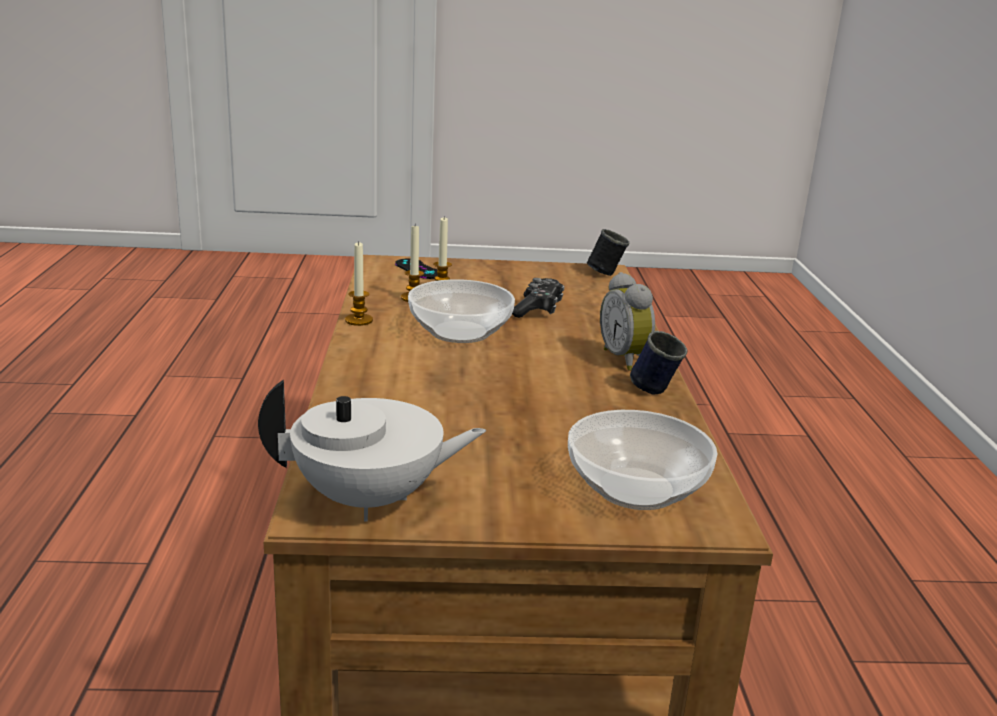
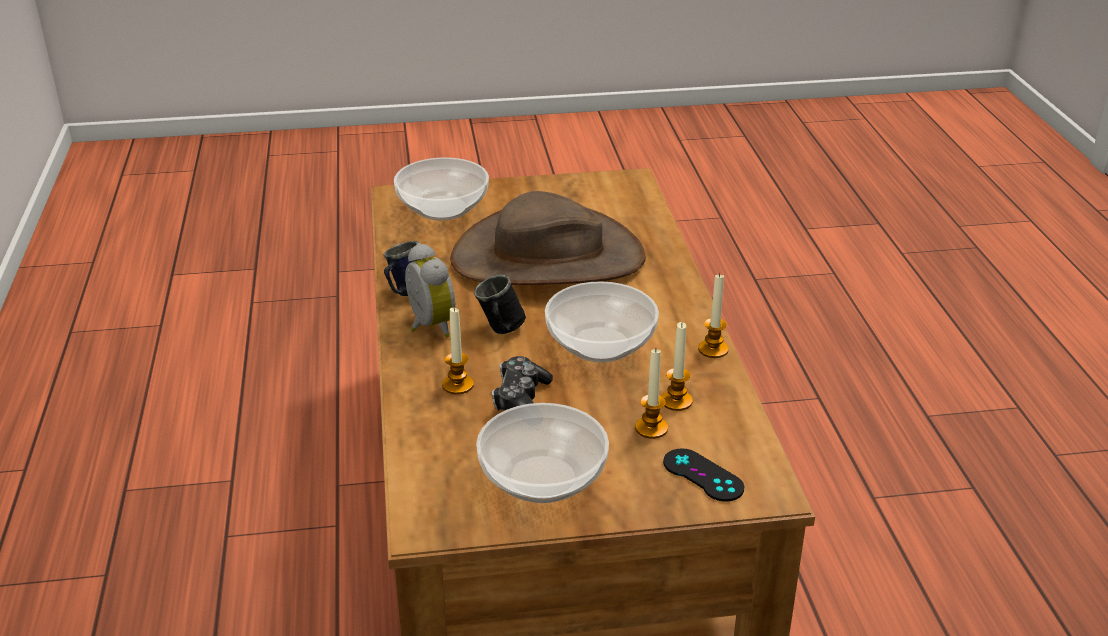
camera: 175 degrees right, 10 degrees up
(370, 500) = (604, 187): white teapot -> none
(491, 407) = (547, 258): none -> brown hat
(529, 278) = (541, 478): none -> bowl
(591, 321) = (458, 385): none -> candle
(605, 272) = (426, 518): black mug -> black mug (500, 331)

